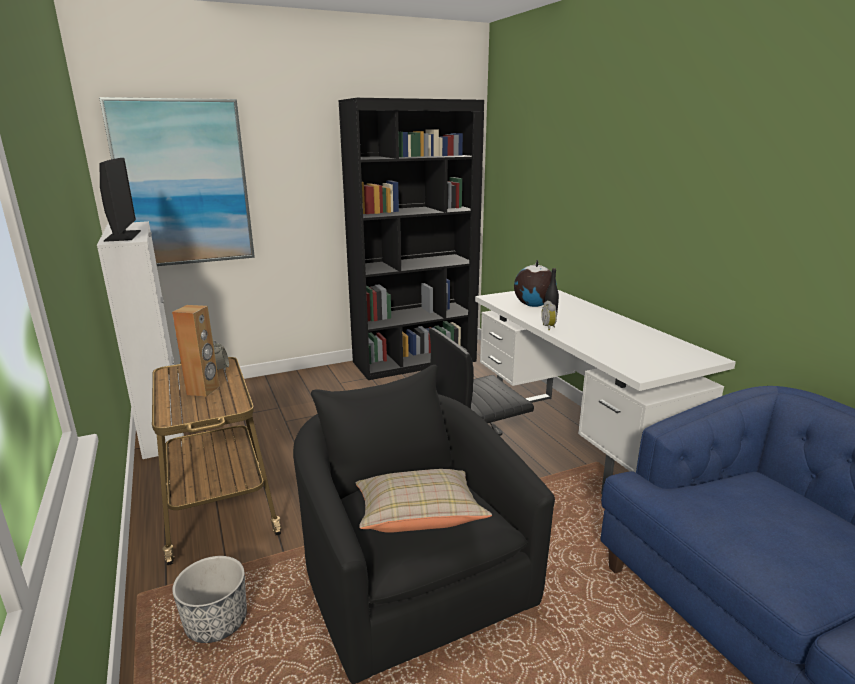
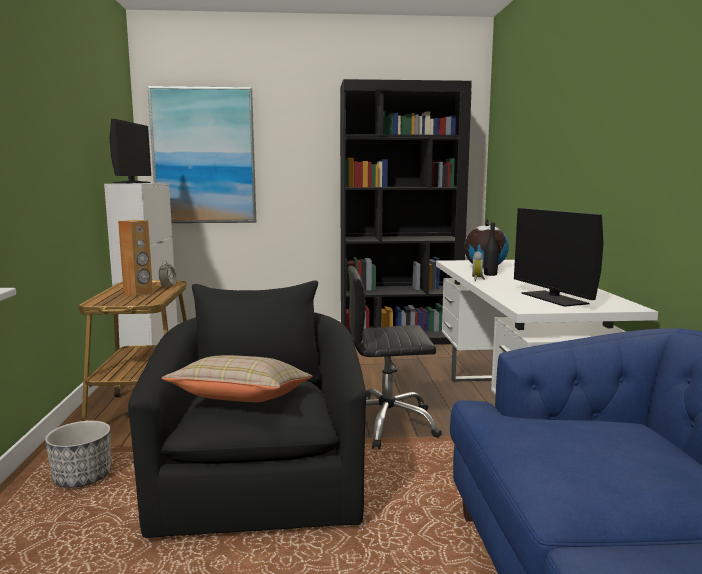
camera: 20 degrees right, 10 degrees down
(642, 352) = (553, 298): none -> monitor

